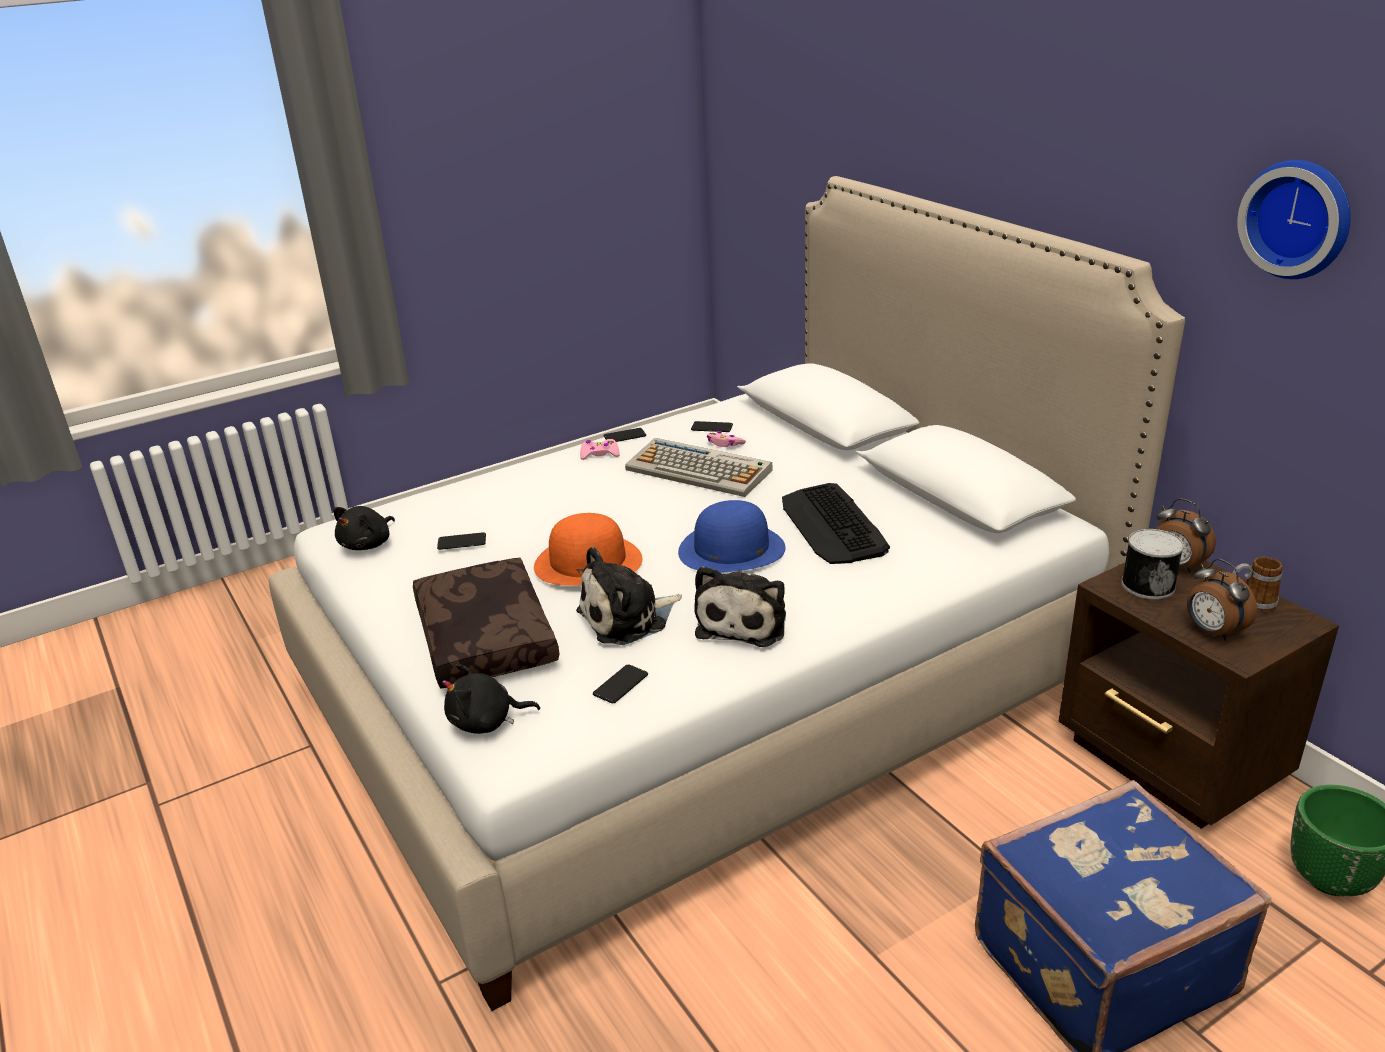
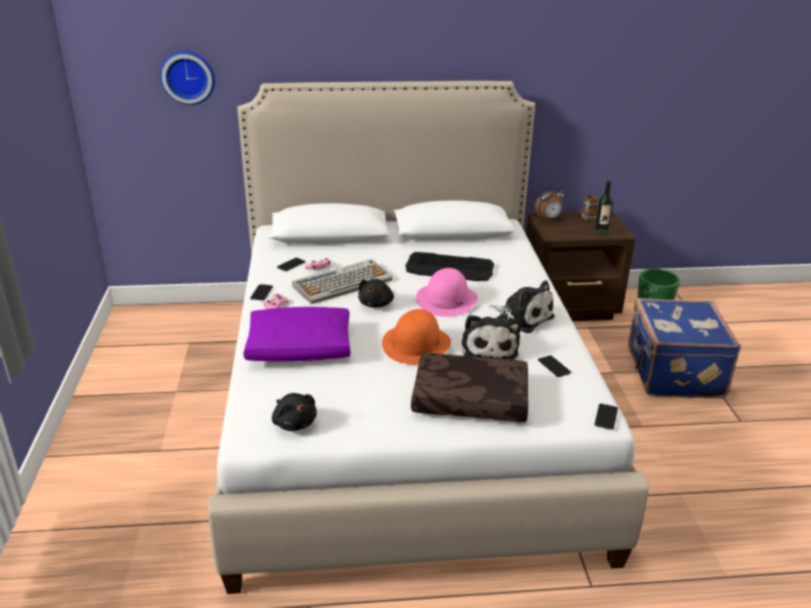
camera: 65 degrees left, 0 degrees up
(462, 542) = (343, 381): phone -> phone (606, 417)
(486, 722) = (560, 418): black plush toy -> black plush toy (376, 304)
(520, 497) = (301, 347): none -> purple pillow
(731, 549) = (446, 300): blue hat -> pink hat
(1147, 584) = (557, 229): can -> none
(1212, 632) = (601, 232): alarm clock -> bottle
(1299, 218) = (573, 44): wall clock -> wall clock (188, 76)

